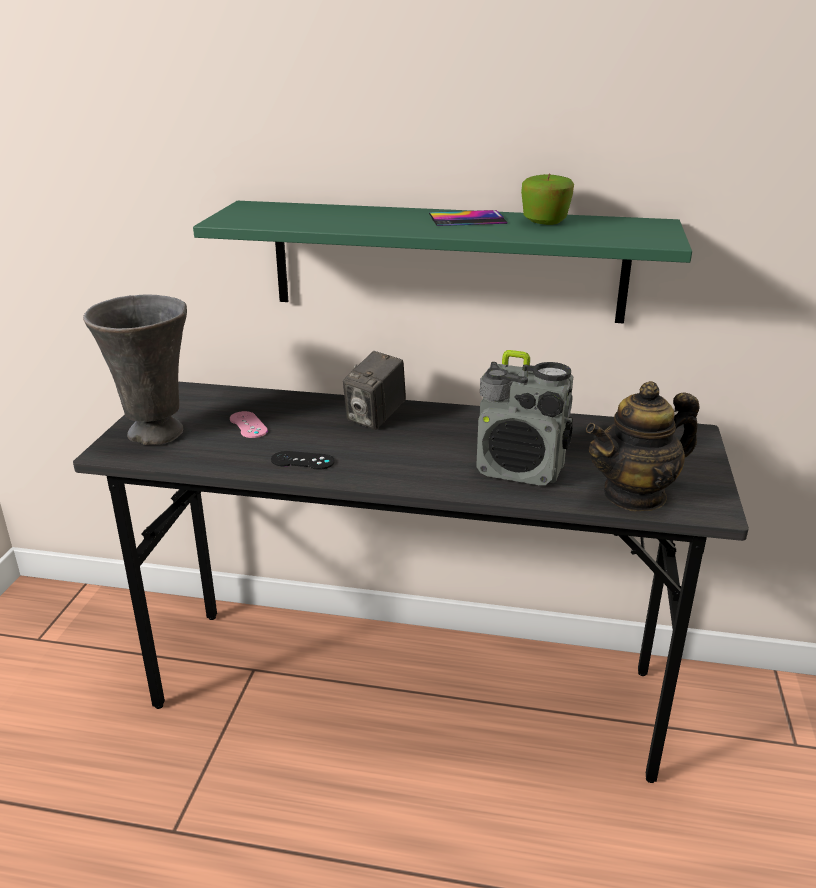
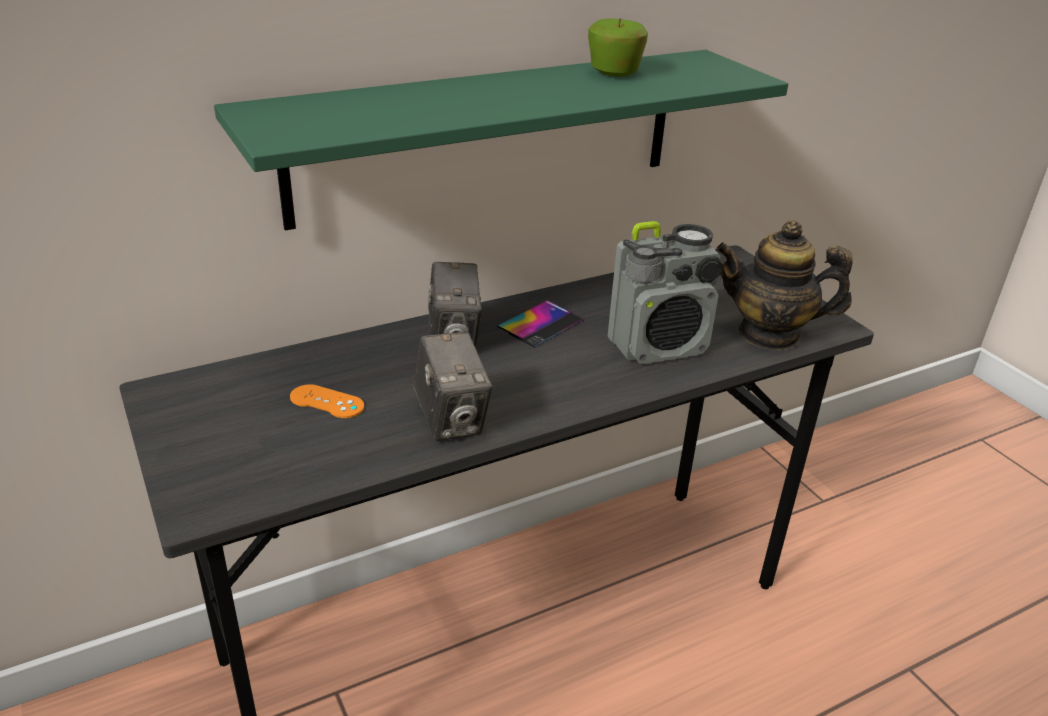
camera: 40 degrees left, 5 degrees up
(156, 434) = (227, 460): grey vase -> none
(248, 425) = (327, 402): pink game controller -> orange game controller
(302, 461) = (451, 420): black game controller -> camera
(467, 219) = (540, 83): phone -> phone (540, 324)
(635, 495) = (770, 334): teapot -> teapot turned 75 degrees clockwise

